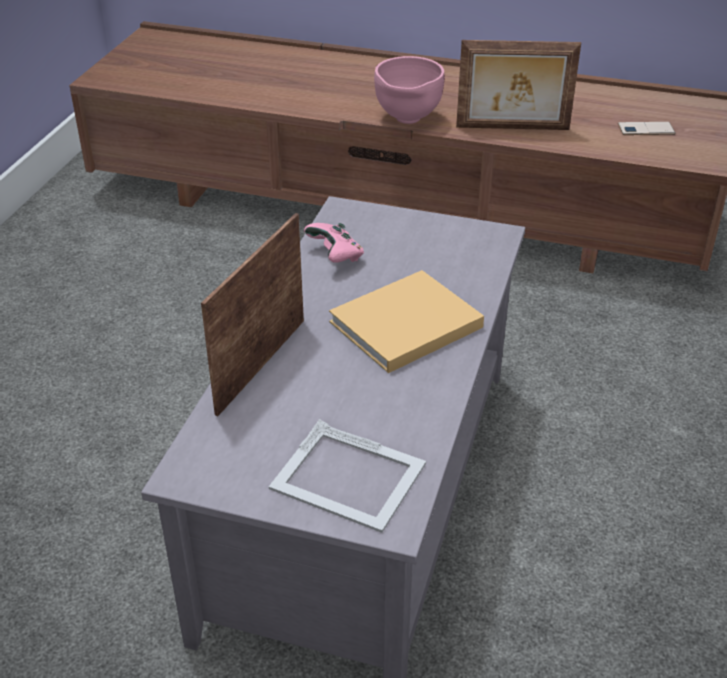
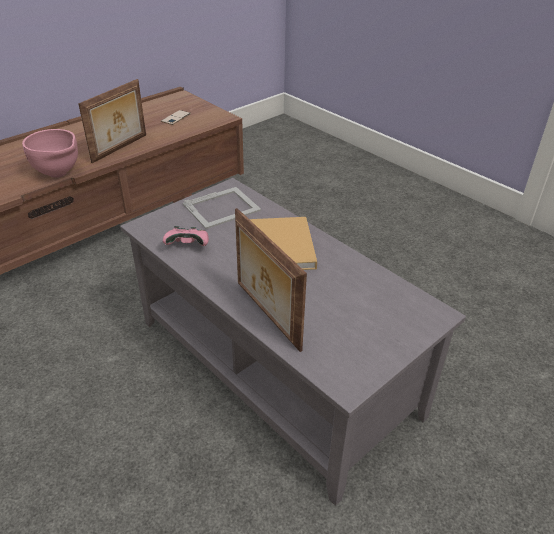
camera: 60 degrees left, 0 degrees up
(349, 477) = (393, 316): picture frame -> picture frame (222, 207)

